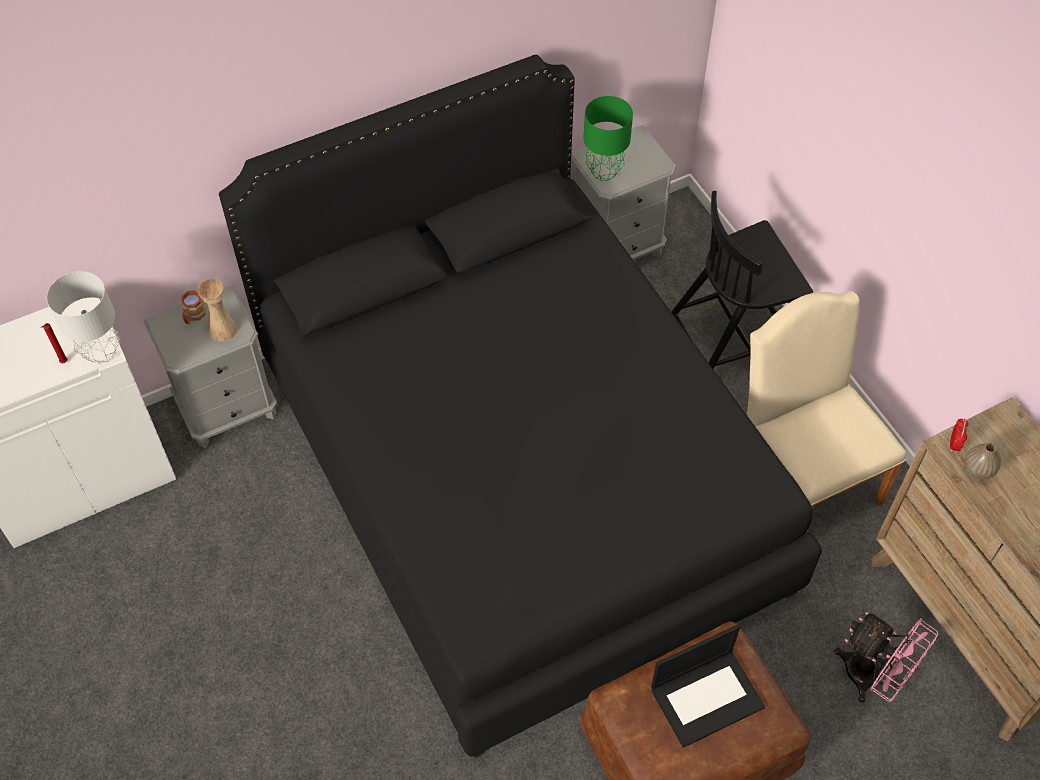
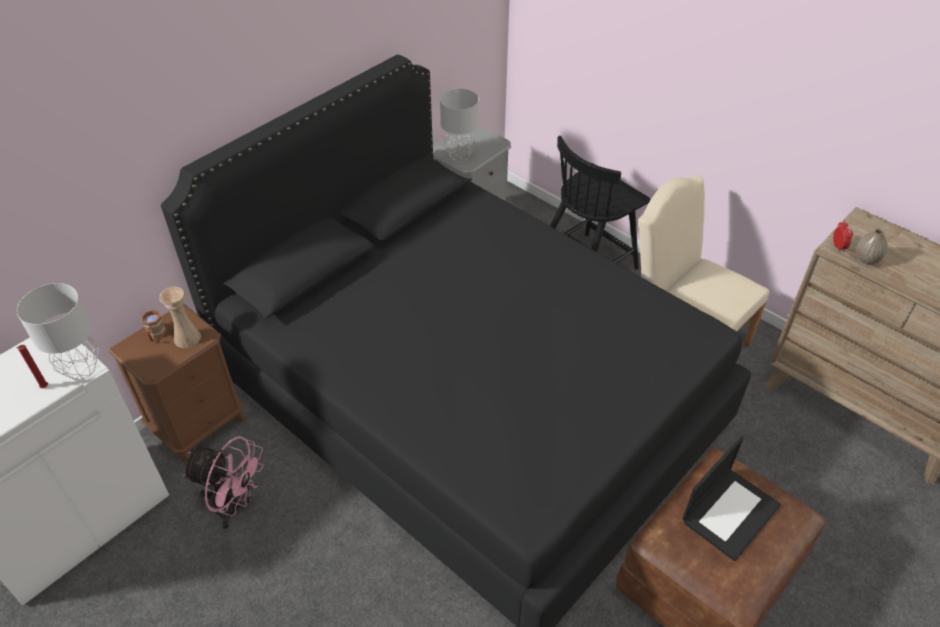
camera: 20 degrees left, 10 degrees down
(228, 409) = (199, 424): grey nightstand -> brown nightstand
(604, 172) = (460, 156): green table lamp -> grey table lamp
(872, 677) = (813, 470): pink fan -> pink fan (235, 506)

